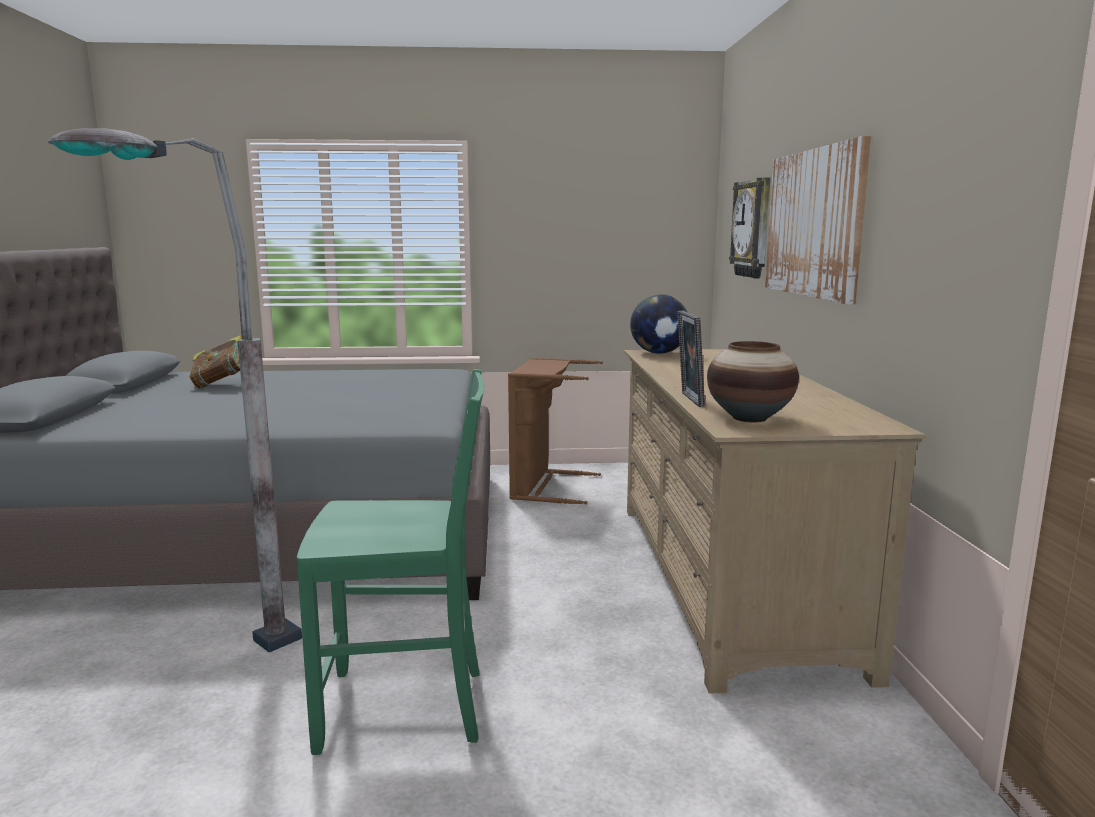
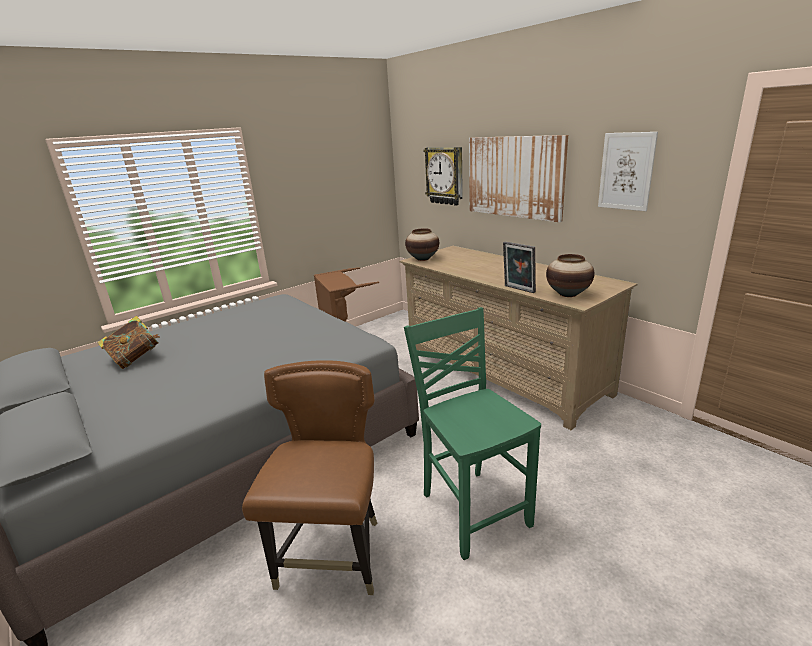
camera: 35 degrees left, 10 degrees up
(205, 669) = (333, 555): grey floor lamp -> brown chair
(406, 708) = (473, 509): green chair -> green chair turned 75 degrees counterclockwise
(659, 353) = (423, 259): globe -> vase
(931, 197) = (626, 171): none -> picture

